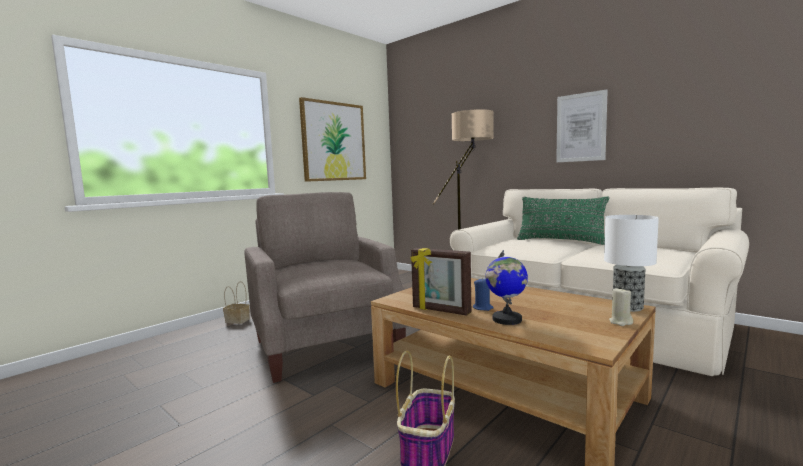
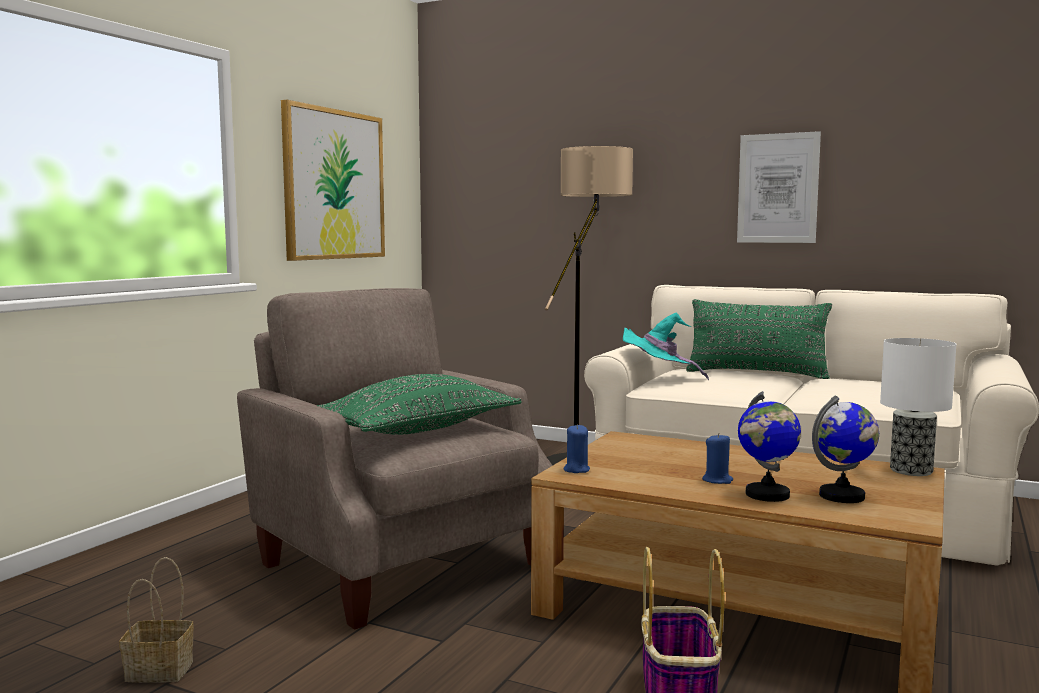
camera: 15 degrees left, 0 degrees up
(238, 320) = (188, 532): basket -> basket (162, 670)
(323, 270) = (418, 430): none -> green pillow
(402, 297) = (576, 470): none -> blue candle
(440, 311) = (659, 487): picture frame -> none
(495, 243) = (659, 377): none -> turquoise hat
(559, 323) = (842, 496): none -> globe
(620, 322) = (917, 490): beige candle -> none

